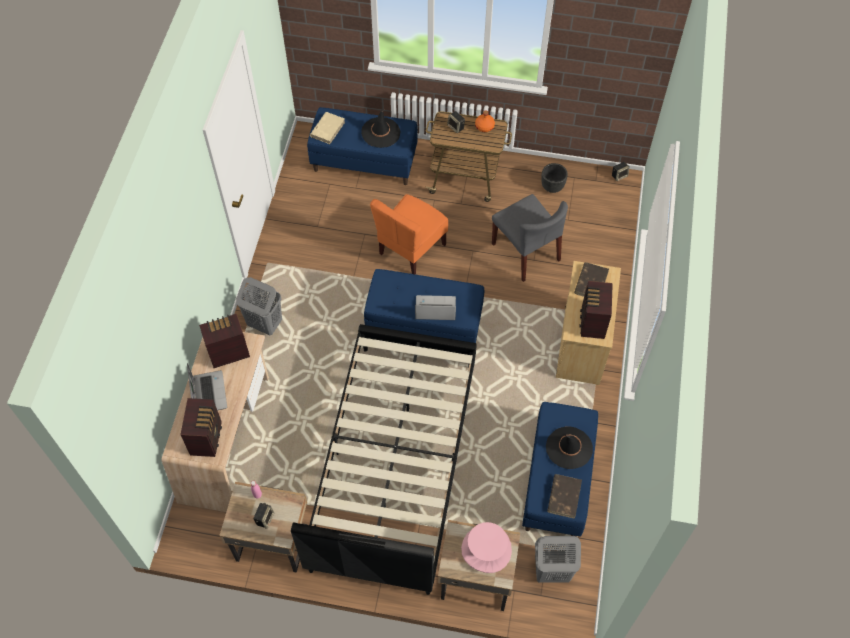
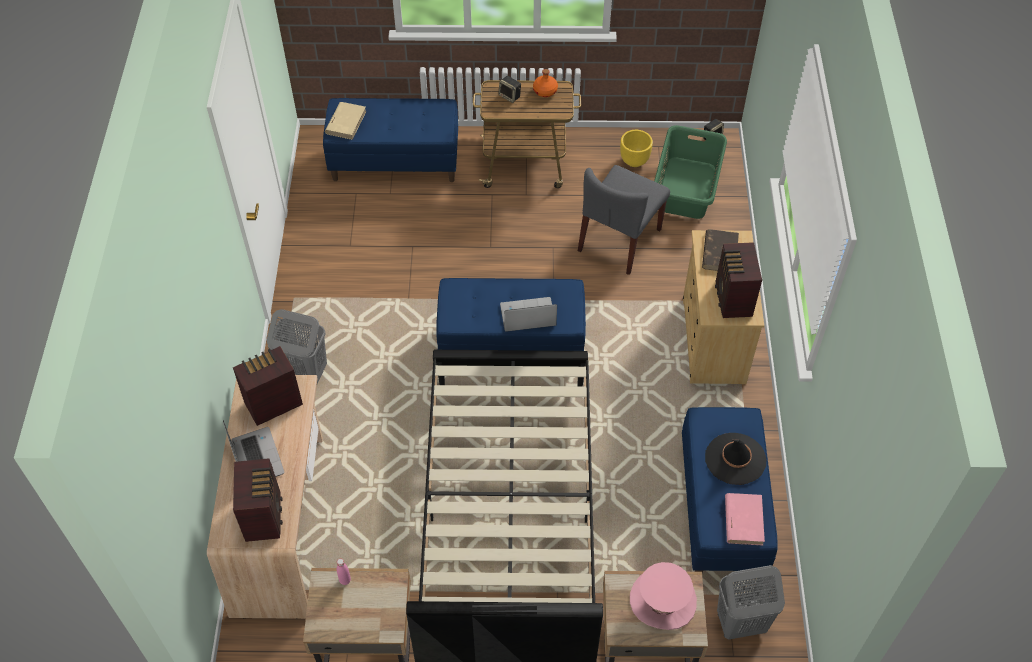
camera: 10 degrees left, 5 degrees down
(264, 518) = (360, 609): speaker -> none
(381, 132) = (414, 118): black hat -> none
(411, 249) = (475, 256): orange chair -> none
(526, 252) = (619, 240): grey chair -> grey chair turned 75 degrees clockwise
(552, 187) = (634, 161): black planter -> yellow planter
(564, 496) = (743, 520): brown book -> pink book
(589, 215) = (687, 187): none -> green laundry basket

